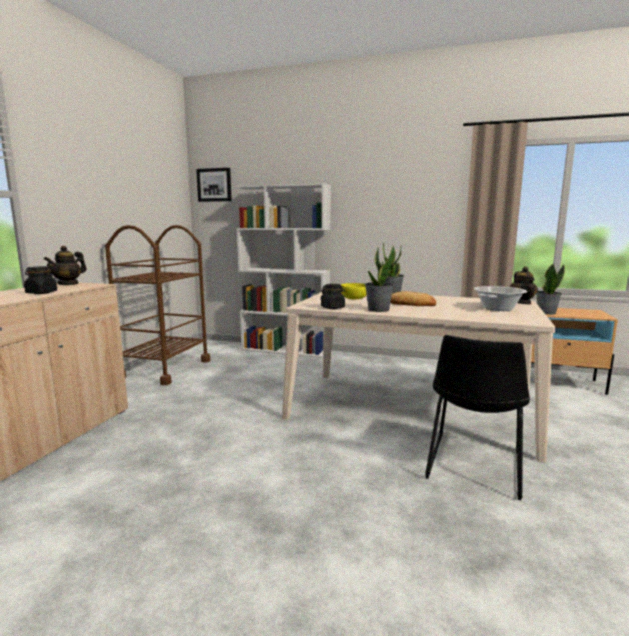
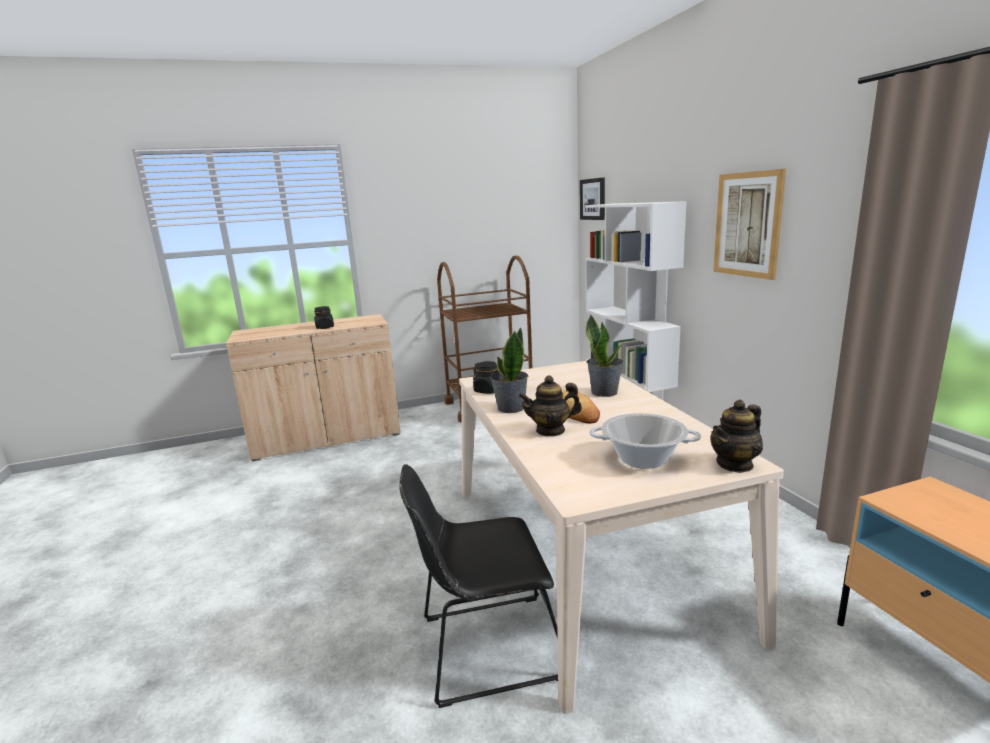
camera: 55 degrees right, 5 degrees up
(68, 284) = (370, 318): teapot -> teapot (550, 430)
(354, 298) = (559, 383): yellow bowl -> none
(383, 199) = (747, 224): none -> picture
(546, 313) = (911, 507): potted plant -> none

